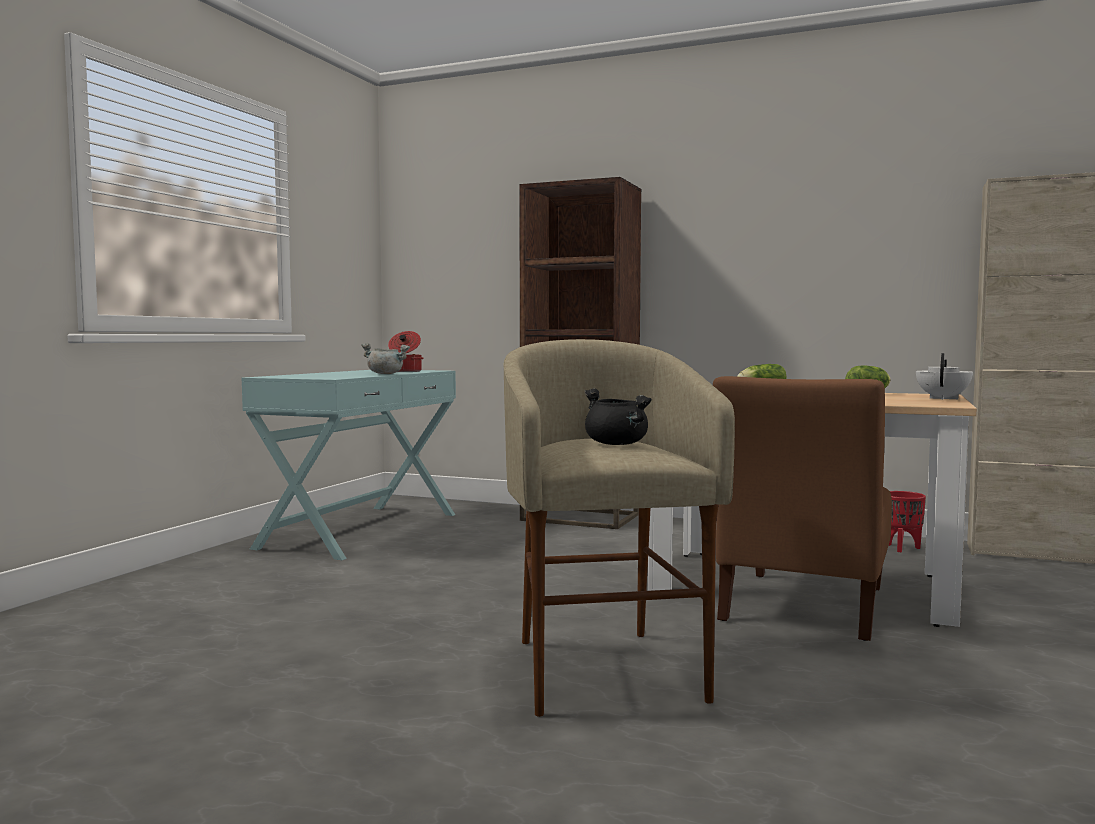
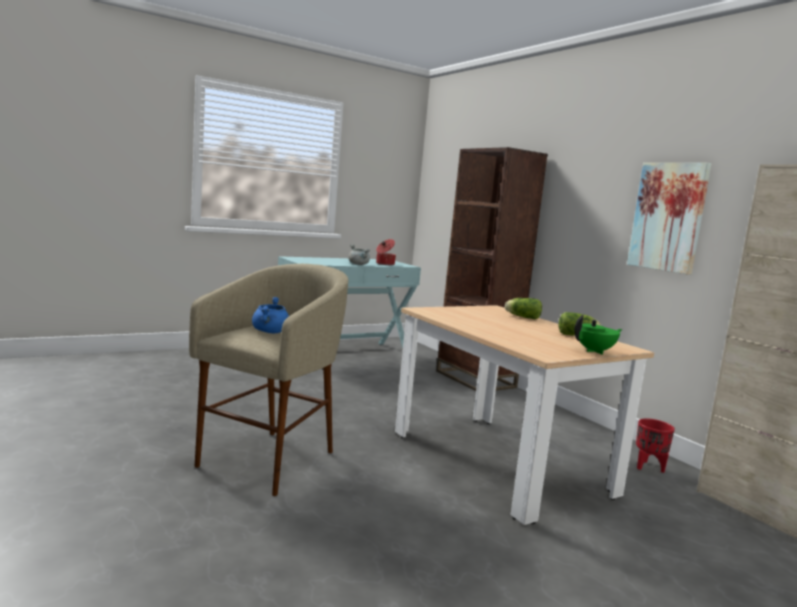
camera: 35 degrees right, 5 degrees up
(618, 444) = (270, 332): black cooking pot -> blue cooking pot
(802, 607) = (459, 474): brown chair -> none
(841, 253) = (668, 217): none -> picture
(943, 398) = (595, 351): white teapot -> green teapot

